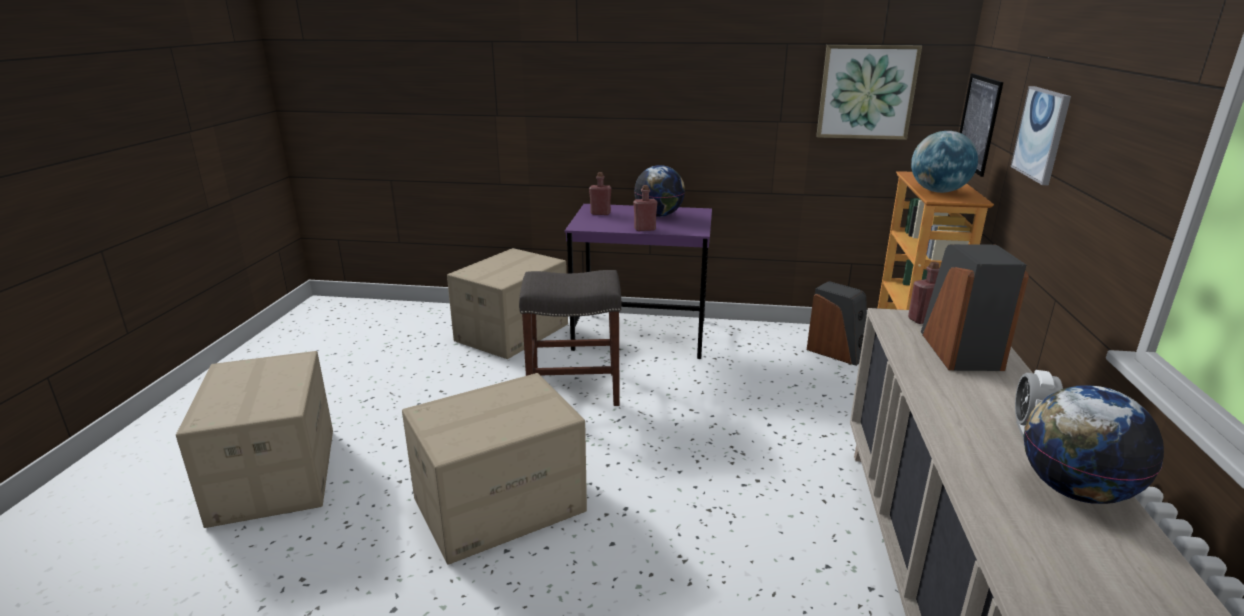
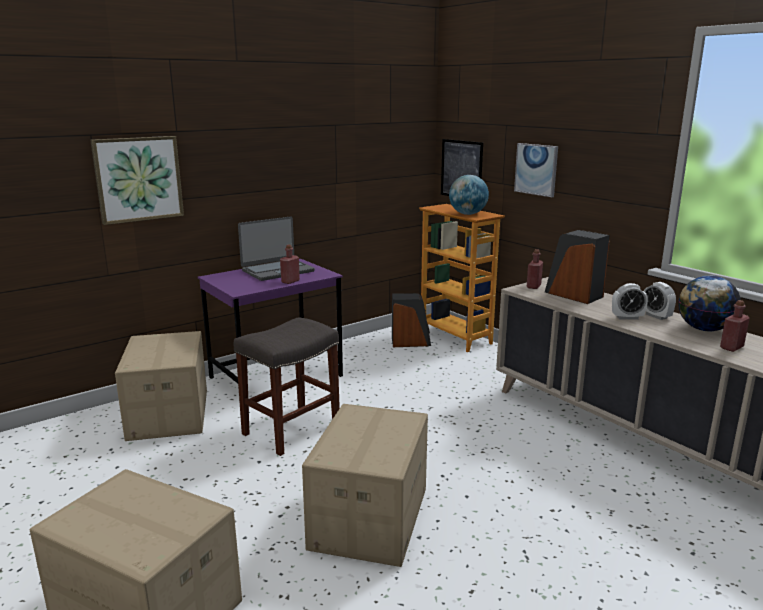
camera: 45 degrees left, 5 degrees down
(600, 213) = (230, 280): red bottle -> red bottle (731, 347)
(659, 215) = (277, 271): globe -> laptop
(866, 92) = (386, 156): picture -> picture (138, 179)
(966, 413) = (627, 317): none -> alarm clock

